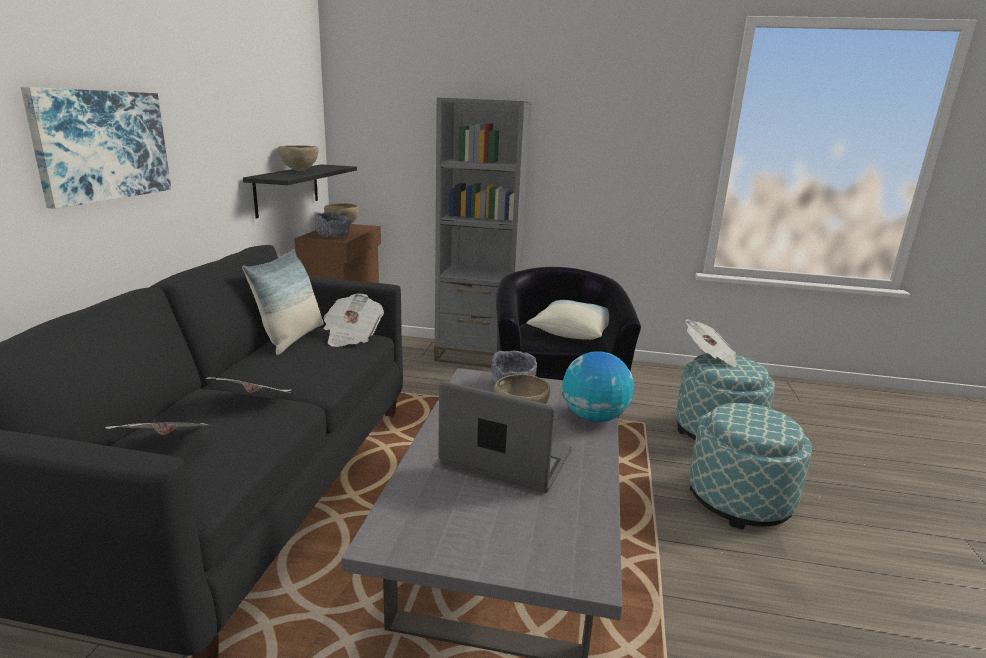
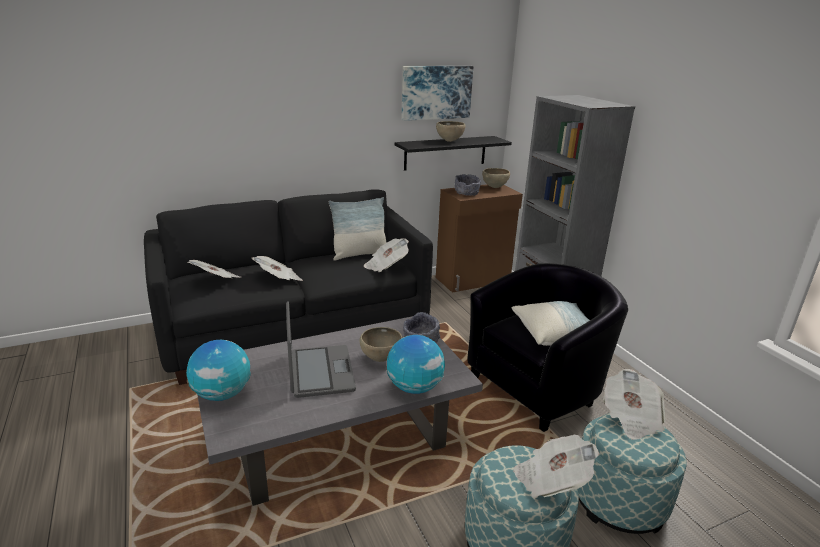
camera: 55 degrees right, 5 degrees up
(101, 145) = (277, 120): picture -> picture (436, 92)
(478, 551) = (222, 394): none -> globe
(771, 413) = (551, 480): none -> newspaper

